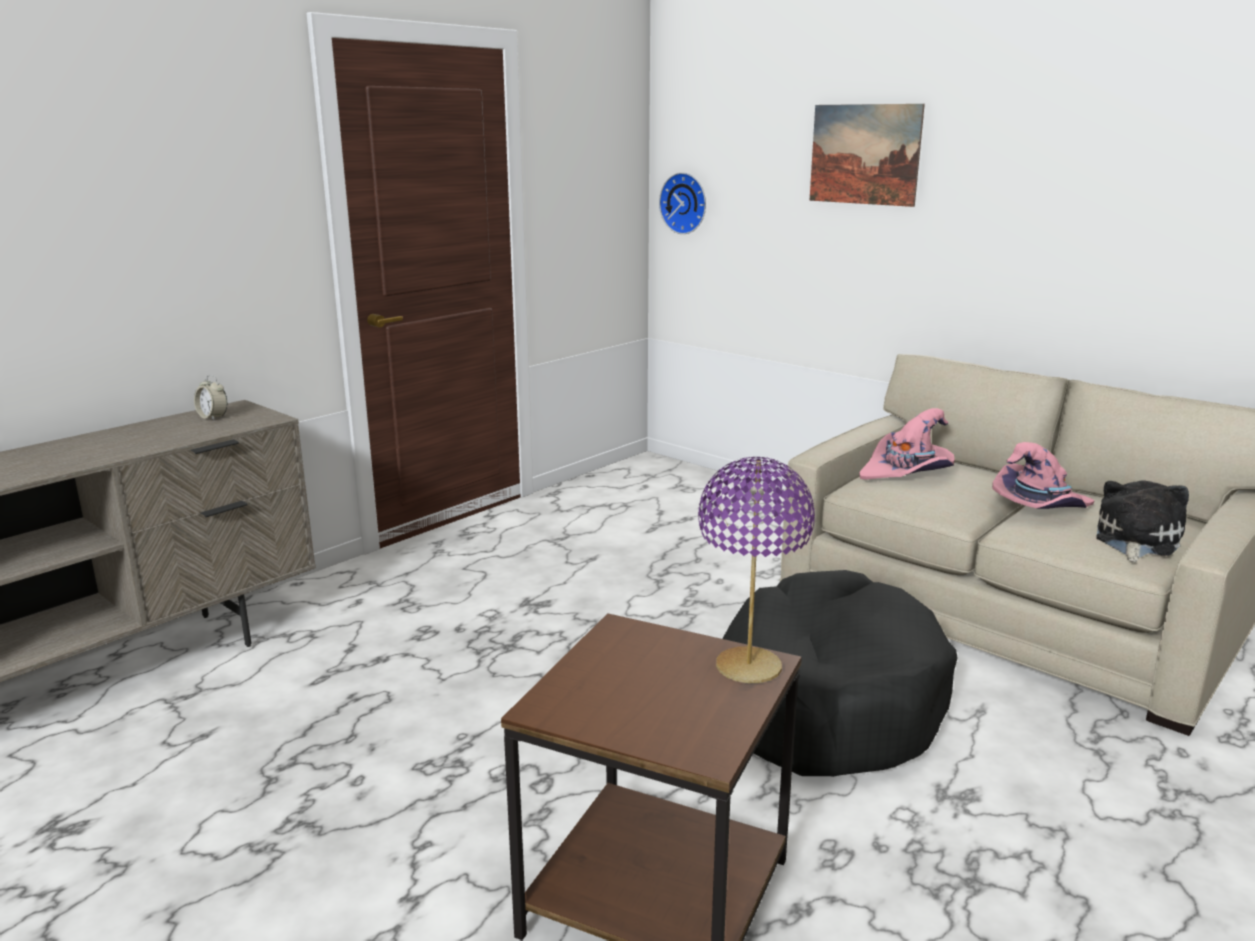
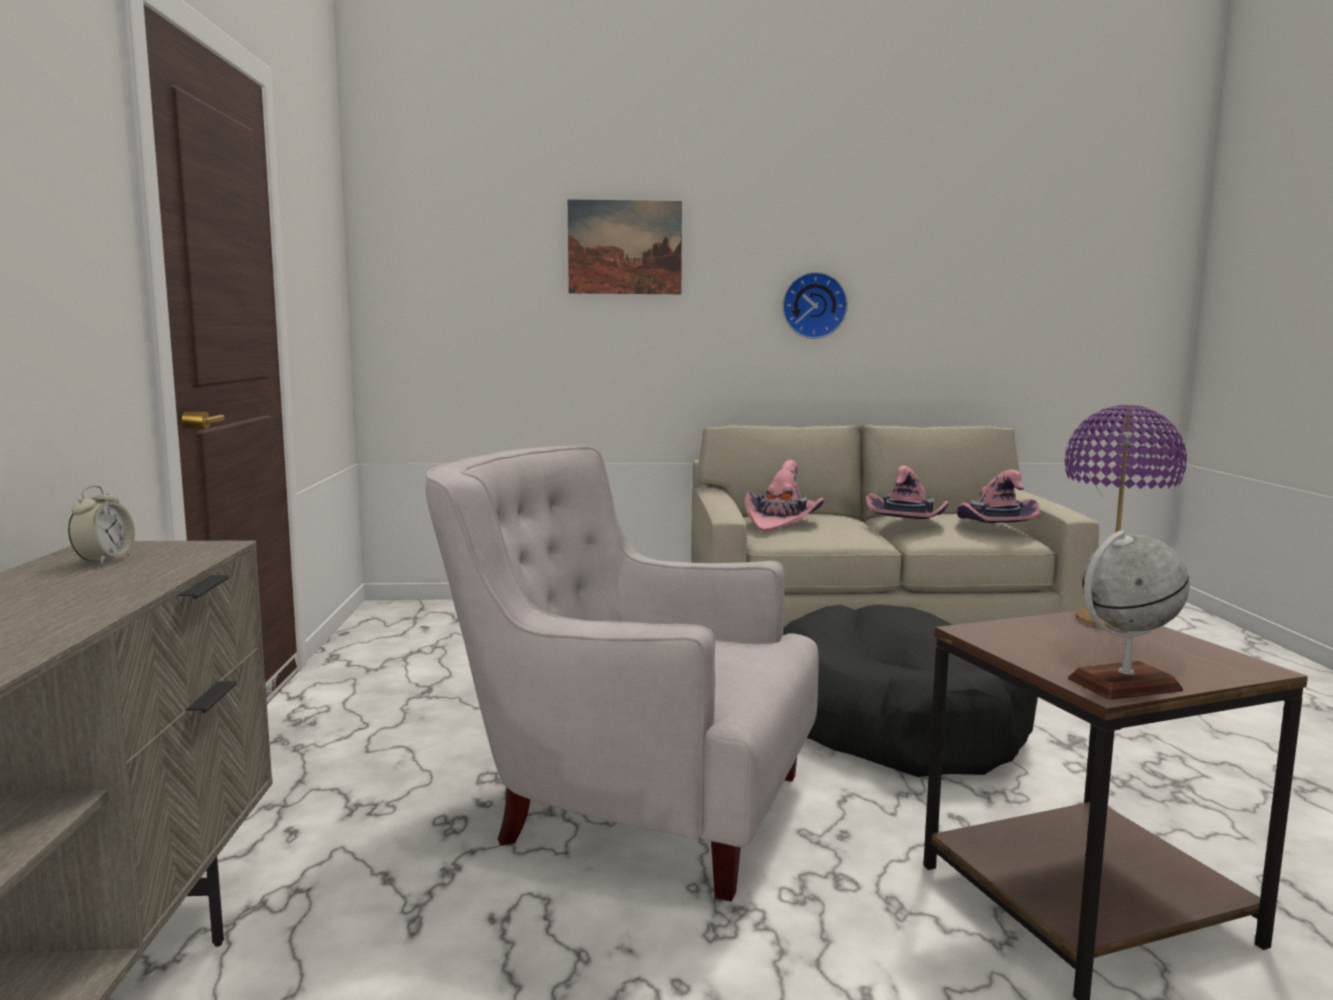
camera: 45 degrees left, 10 degrees down
(213, 417) = (105, 560): alarm clock -> alarm clock turned 75 degrees counterclockwise
(525, 668) = (628, 805): none -> white armchair
(567, 712) = (1124, 684): none -> globe
(685, 203) = (405, 303): wall clock -> wall clock (813, 305)
(1135, 541) = (993, 527): plush toy -> pink hat

